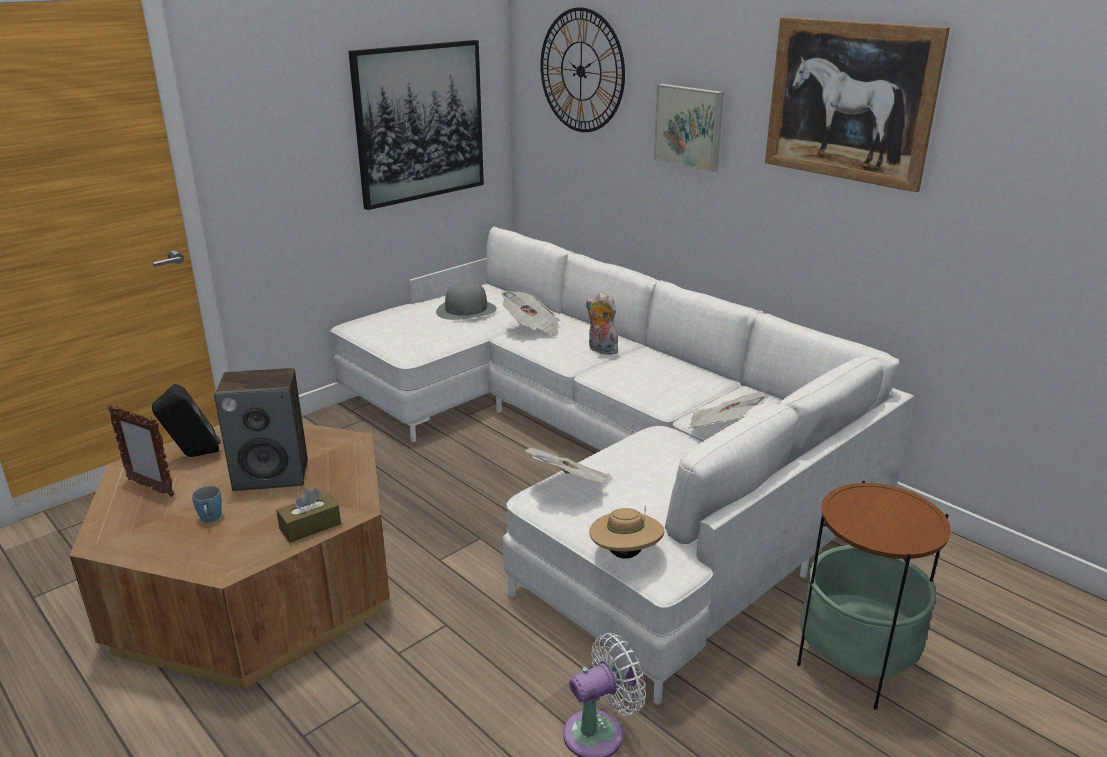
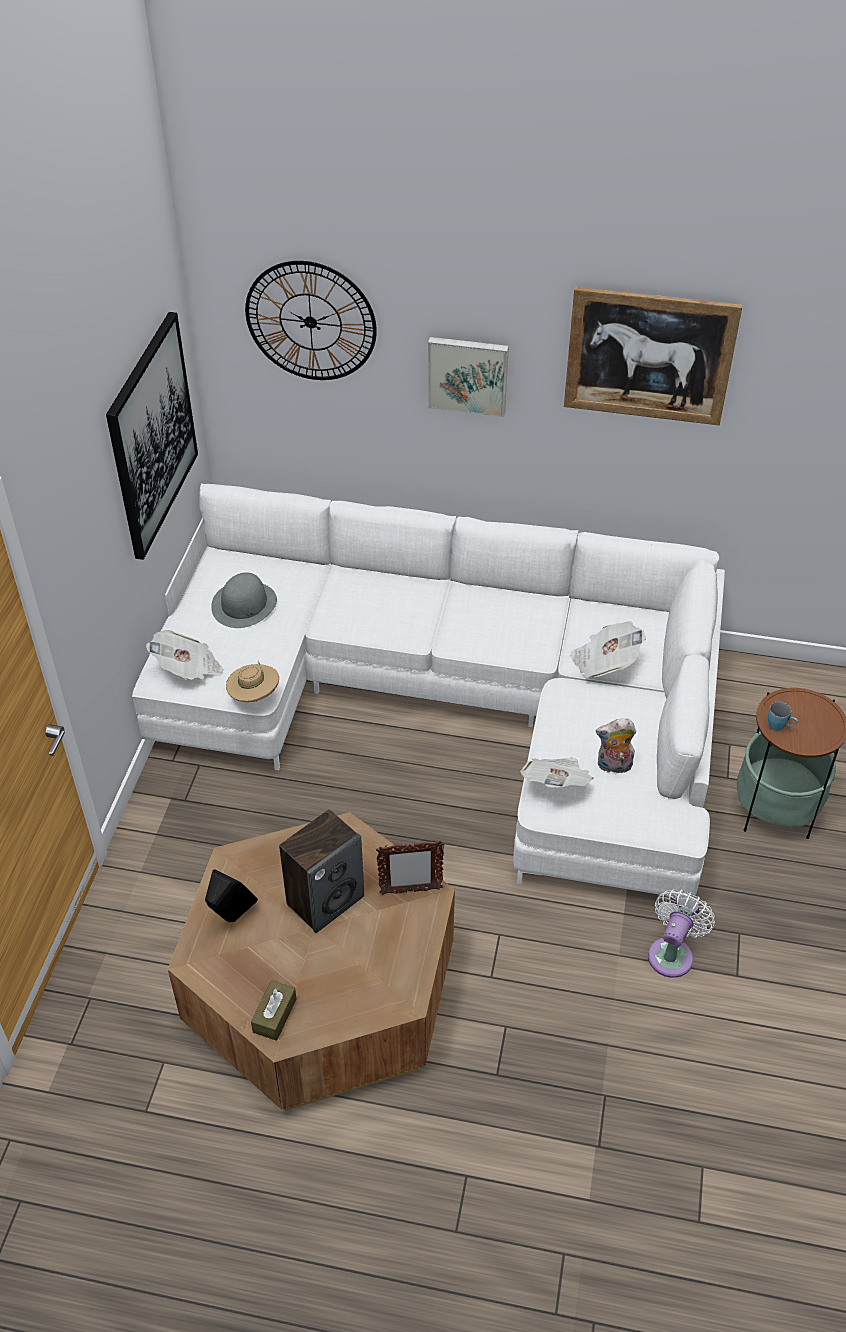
camera: 35 degrees left, 20 degrees up
(150, 487) = (243, 969): picture frame -> picture frame (410, 891)
(210, 519) = (336, 968): blue mug -> blue mug (780, 726)
(310, 526) = (419, 930): brown tissue box -> brown tissue box (274, 1015)
(532, 328) = (336, 603): newspaper -> newspaper (188, 669)
(601, 350) = (425, 607): plush toy -> plush toy (613, 766)
(625, 553) = (650, 828): beige hat -> beige hat (254, 696)

